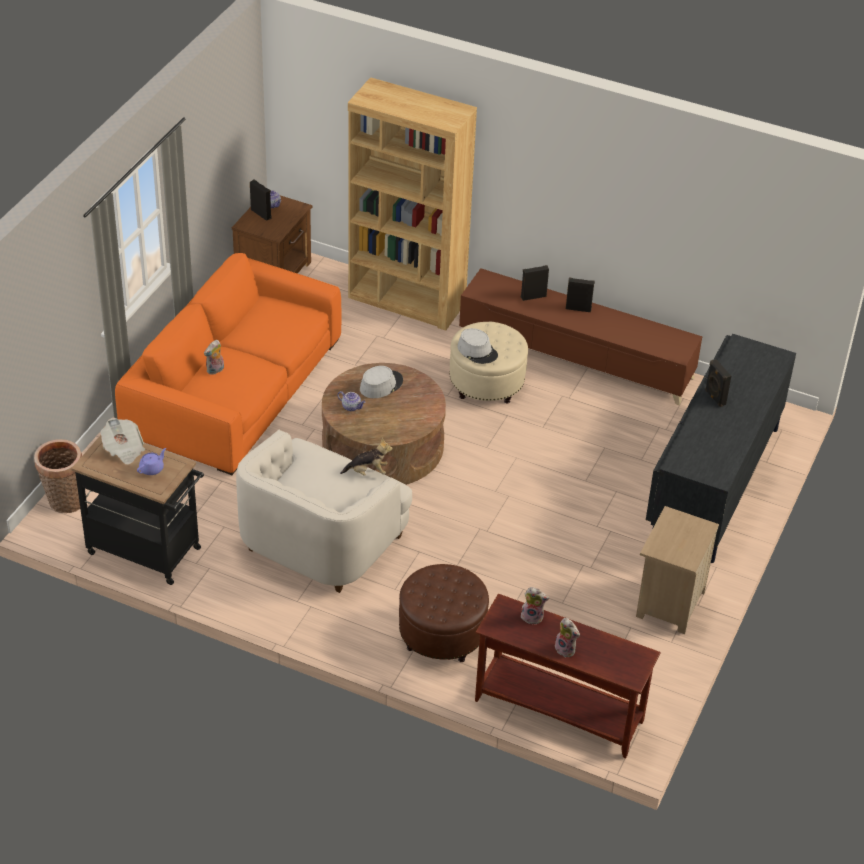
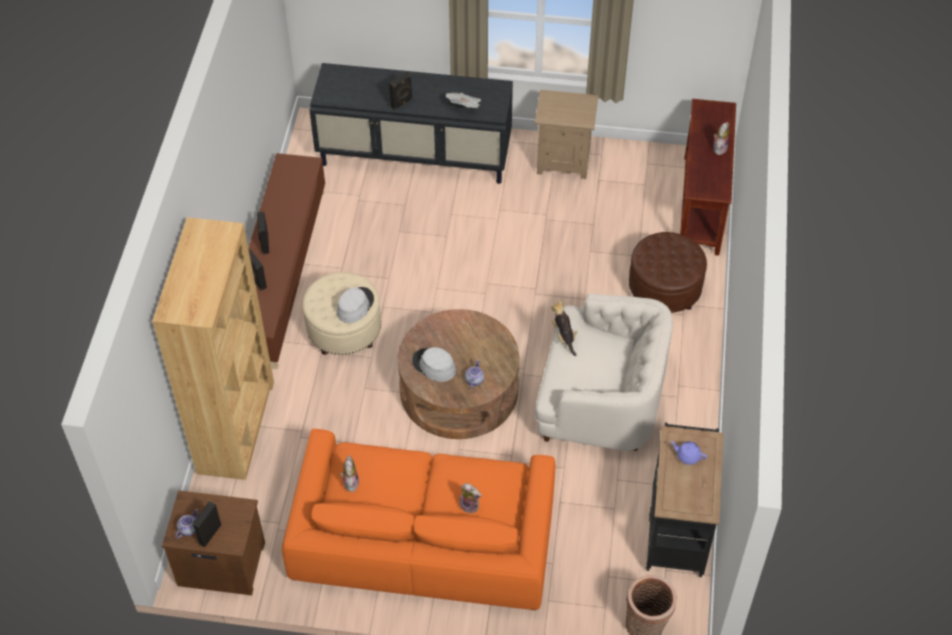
camera: 105 degrees left, 10 degrees up
(123, 449) = (674, 488): newspaper -> newspaper (464, 106)
(533, 617) = (698, 172): plush toy -> plush toy (350, 482)

